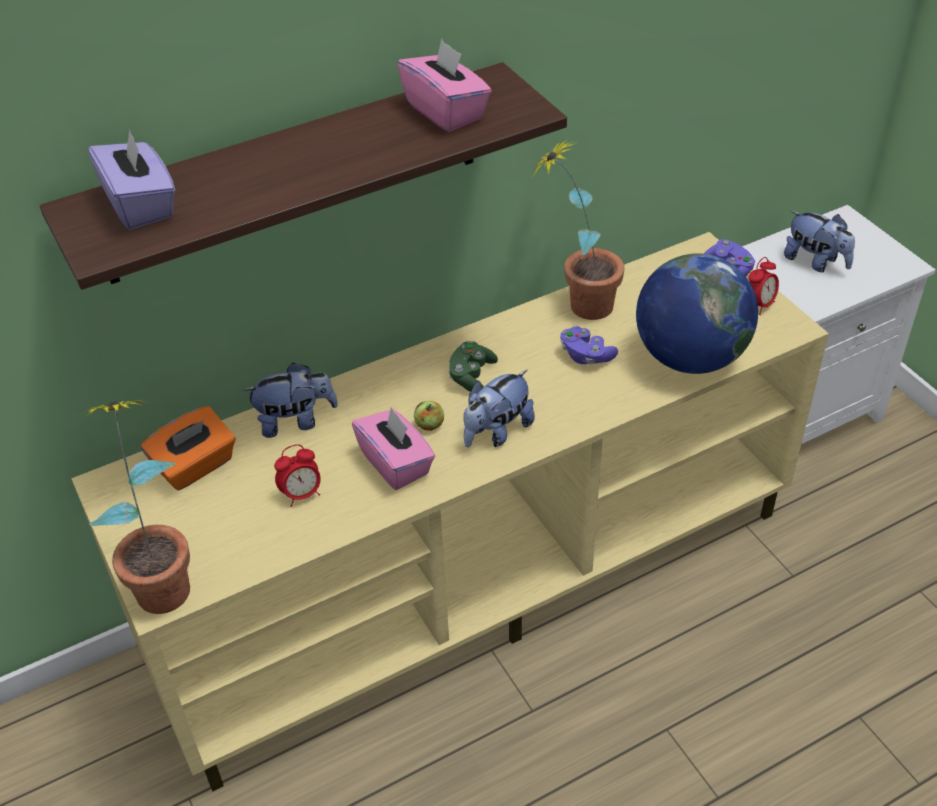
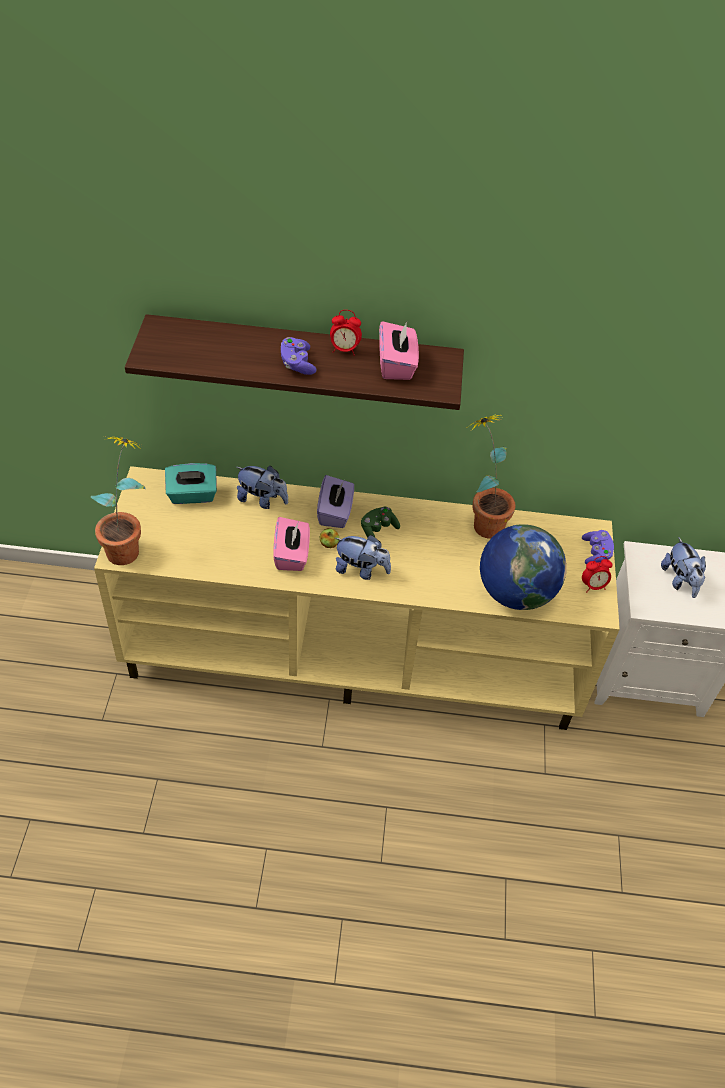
camera: 30 degrees right, 5 degrees up
(141, 205) = (189, 340): purple tissue box -> purple tissue box (335, 513)
(195, 466) = (192, 495): orange tissue box -> turquoise tissue box
(302, 494) = (230, 542): alarm clock -> alarm clock (344, 350)
(497, 432) = (361, 570): plush toy -> plush toy turned 150 degrees counterclockwise
(586, 355) = (454, 555): purple game controller -> purple game controller (297, 364)

